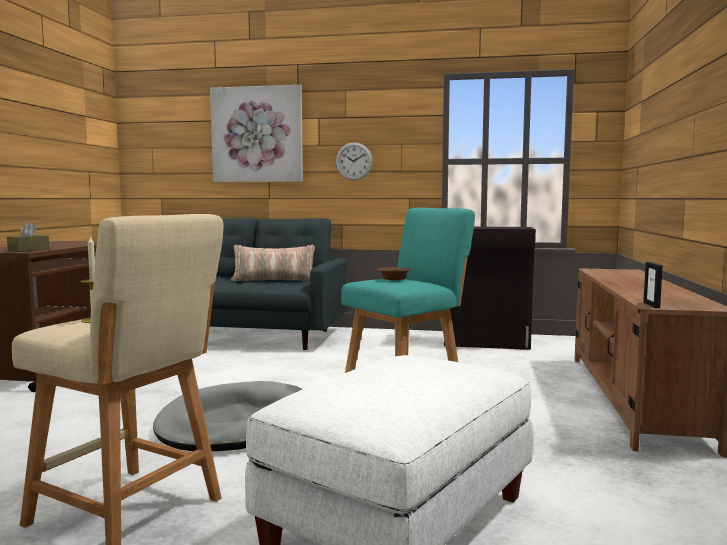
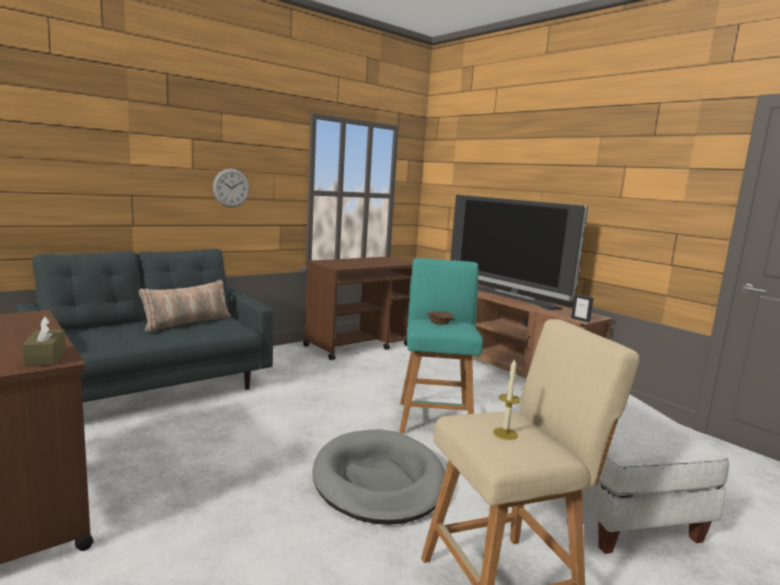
camera: 50 degrees left, 5 degrees up
(257, 134) = (117, 150): picture -> none
(487, 343) = (358, 345): black cabinet -> brown cart
(636, 282) = (510, 297): none -> television

